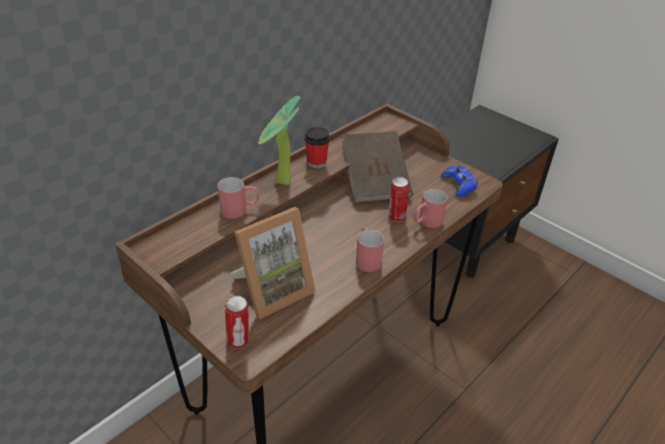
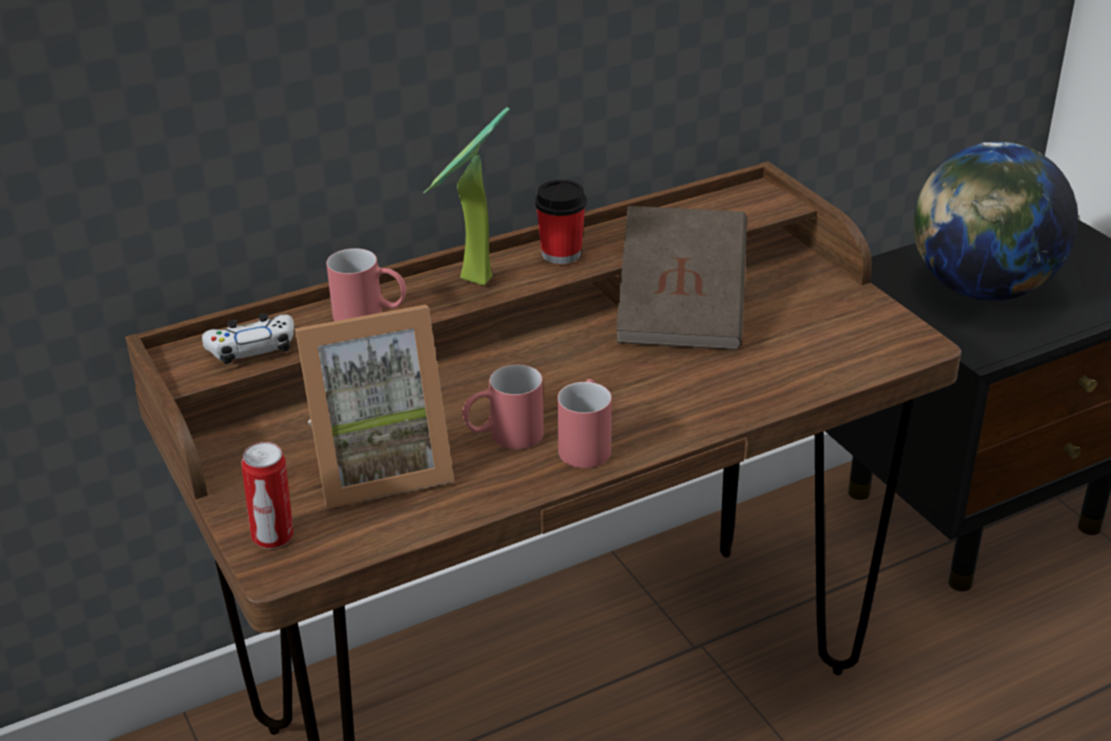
camera: 20 degrees right, 5 degrees down
(187, 238) = (252, 348): none -> white game controller
(396, 217) = (688, 381): can -> none
(426, 222) = (744, 399): red mug -> red mug (504, 437)
(458, 185) = (858, 341): blue game controller -> none
(474, 149) = (981, 290): none -> globe

